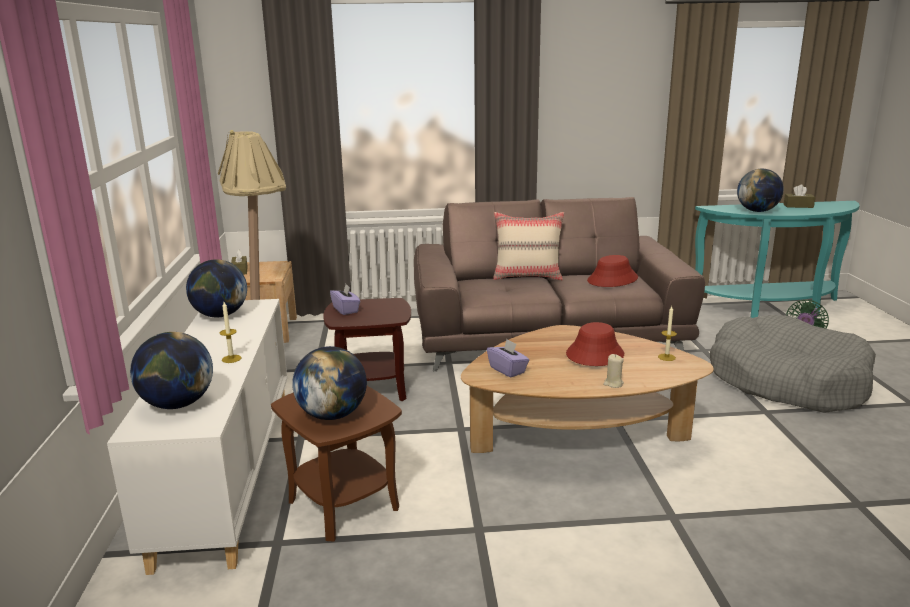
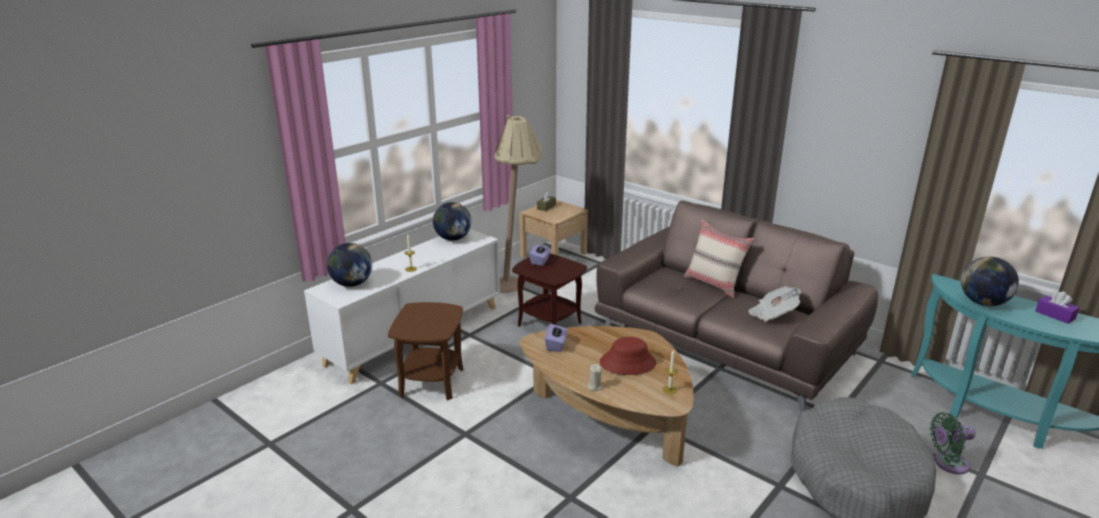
camera: 45 degrees right, 5 degrees up
(332, 415) = (417, 323): globe -> none
(612, 279) = (772, 314): red hat -> newspaper
(798, 206) = (1055, 315): brown tissue box -> purple tissue box

